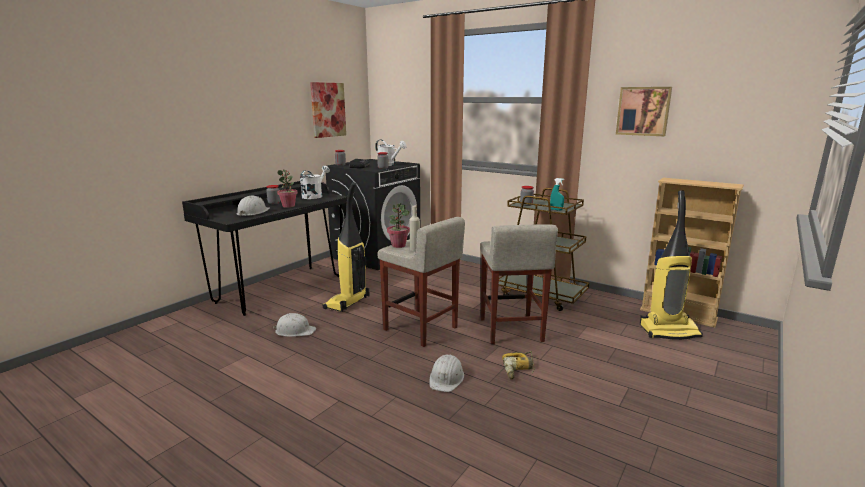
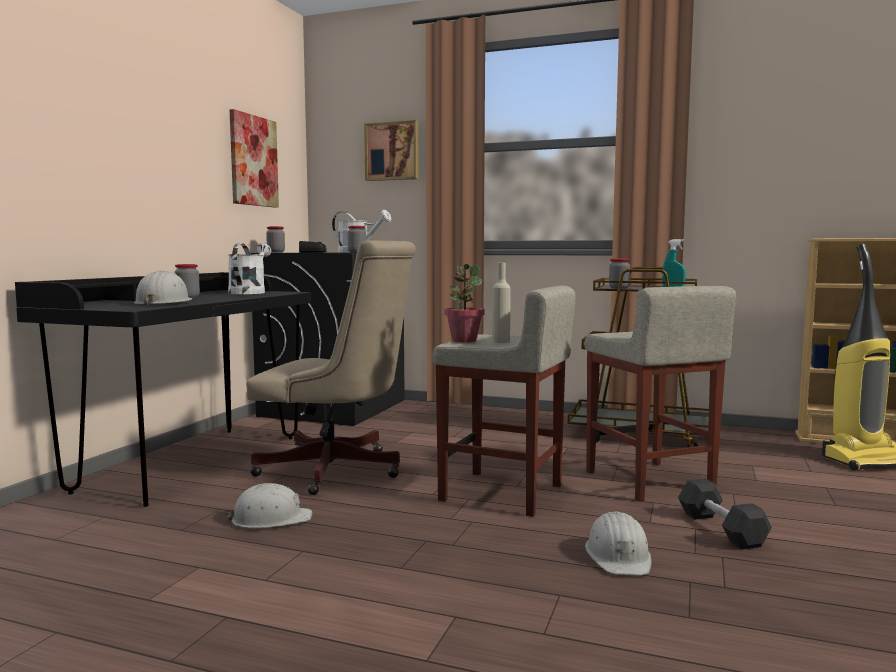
camera: 15 degrees left, 10 degrees down
(288, 206) = (222, 298): potted plant -> none
(347, 303) = (338, 471): vacuum cleaner -> beige office chair
(519, 369) = (721, 529): power drill -> black dumbbell
(643, 111) = (768, 147): picture -> picture (392, 151)

